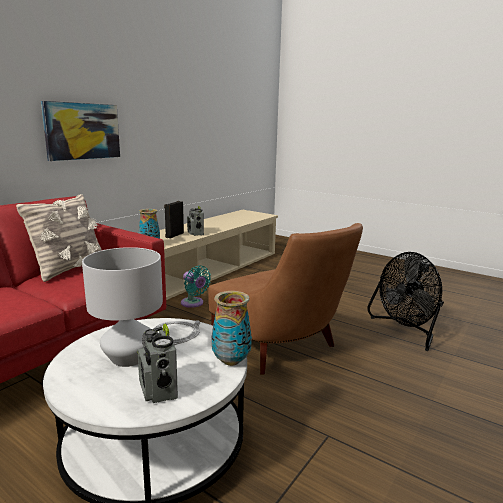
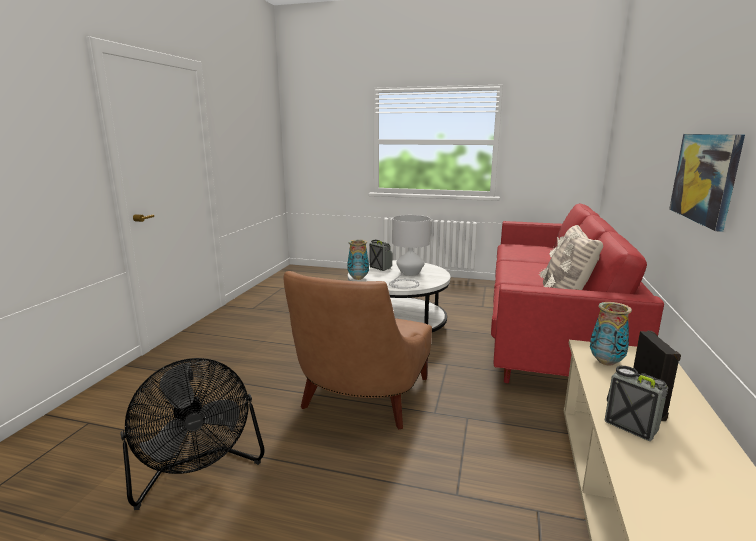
camera: 160 degrees right, 0 degrees up
(193, 303) = (524, 442): turquoise fan -> none
(280, 346) = (361, 400): brown armchair -> brown armchair turned 105 degrees counterclockwise
(406, 329) = (192, 471): black fan -> black fan turned 105 degrees clockwise

